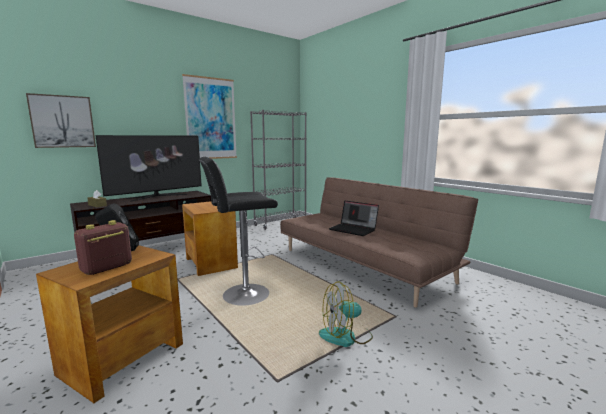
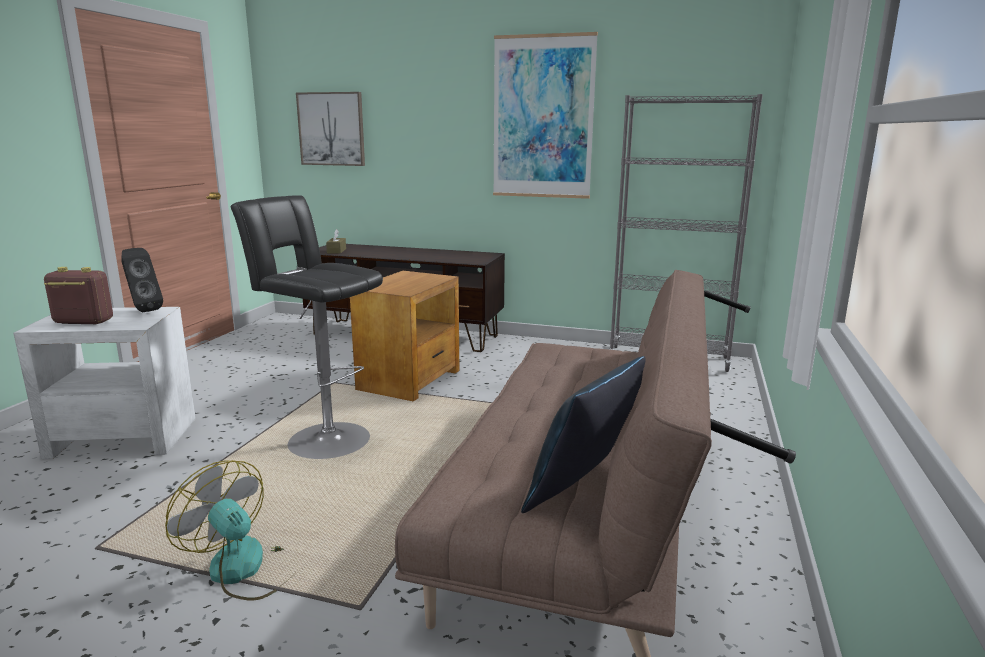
camera: 55 degrees right, 5 degrees up
(122, 359) = (123, 437): brown side table -> white side table
(156, 196) = (424, 252): television -> none
(354, 229) = (552, 405): laptop -> none
(420, 240) = (582, 492): none -> blue pillow

